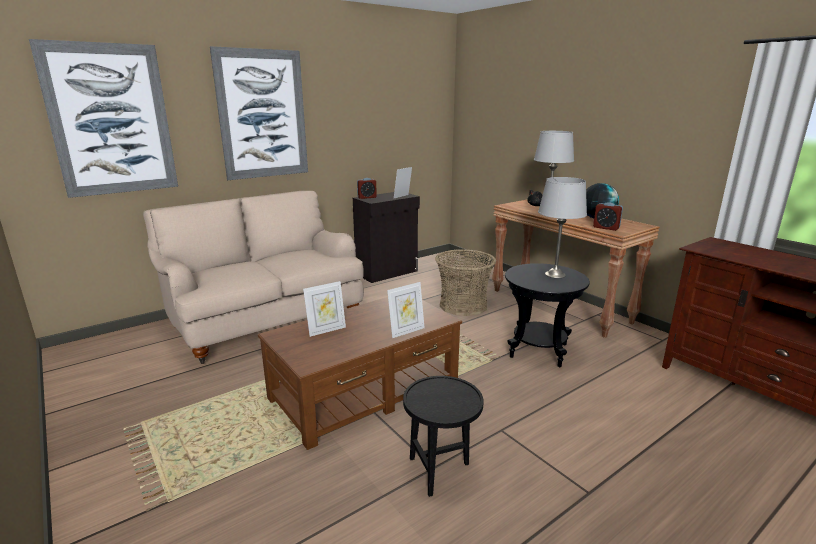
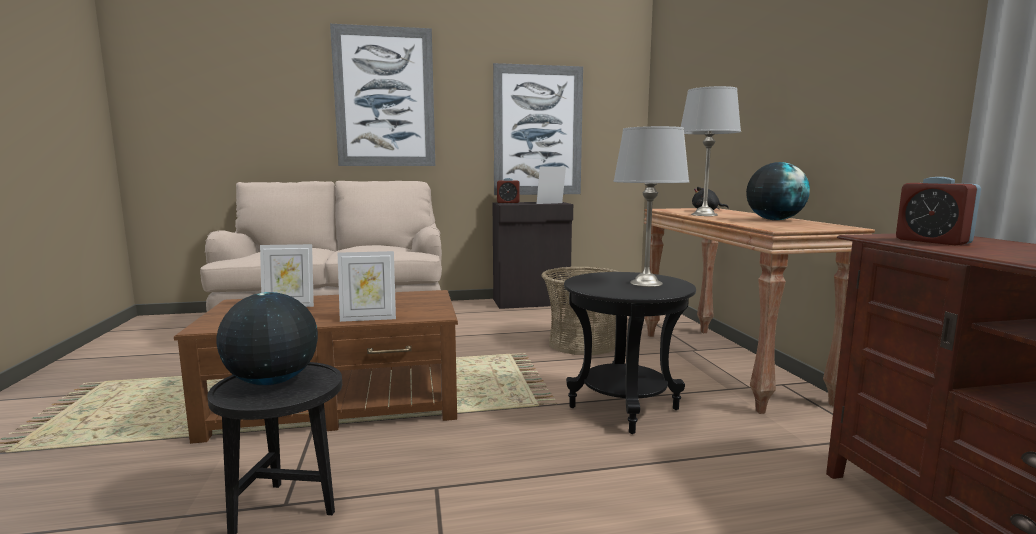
camera: 25 degrees right, 10 degrees down
(111, 120) = (225, 95): picture -> picture (538, 131)
(435, 397) = (272, 382): none -> globe
(606, 228) = (765, 225): alarm clock -> alarm clock (932, 241)

